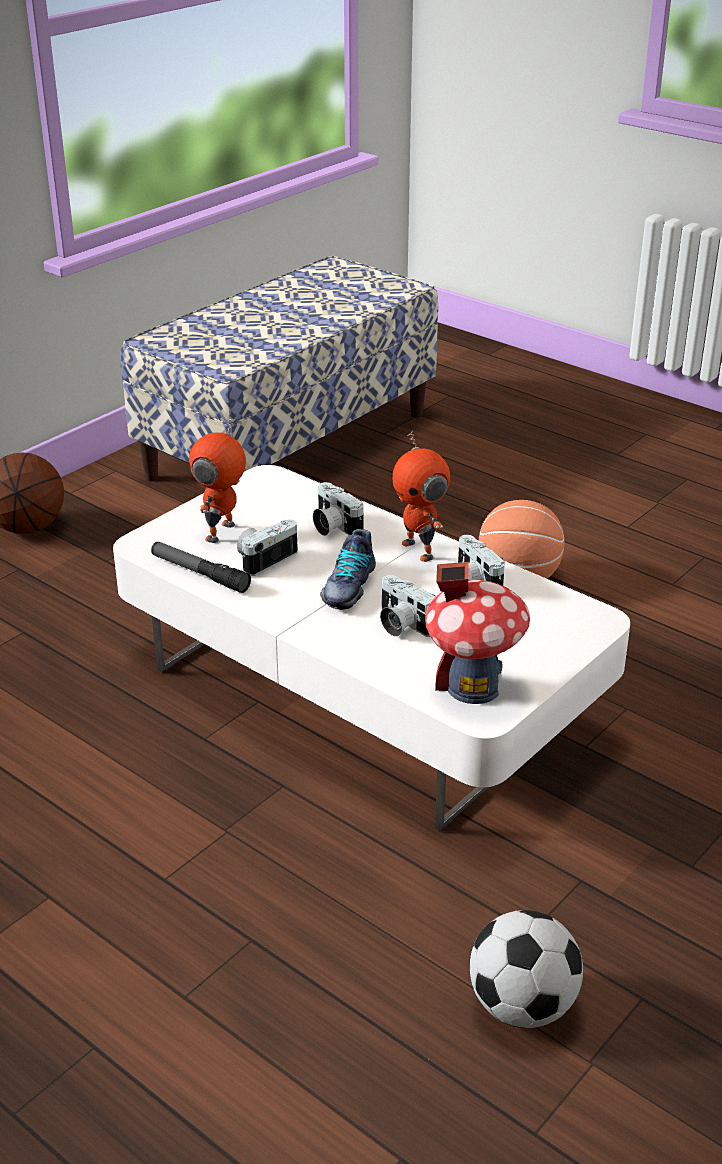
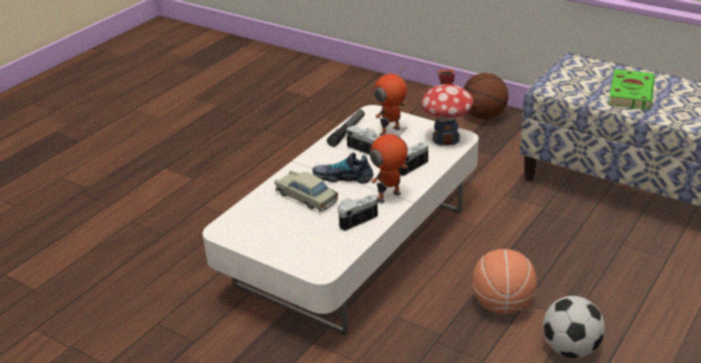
camera: 85 degrees right, 0 degrees up
(222, 533) = (391, 132): toy robot -> toy robot turned 60 degrees counterclockwise
(271, 323) = (630, 92): none -> green book
(402, 624) = (306, 198): camera -> beige toy car
(473, 686) = (247, 225): toy house -> toy house (446, 139)
(523, 1005) = (109, 322): football -> football (570, 349)

